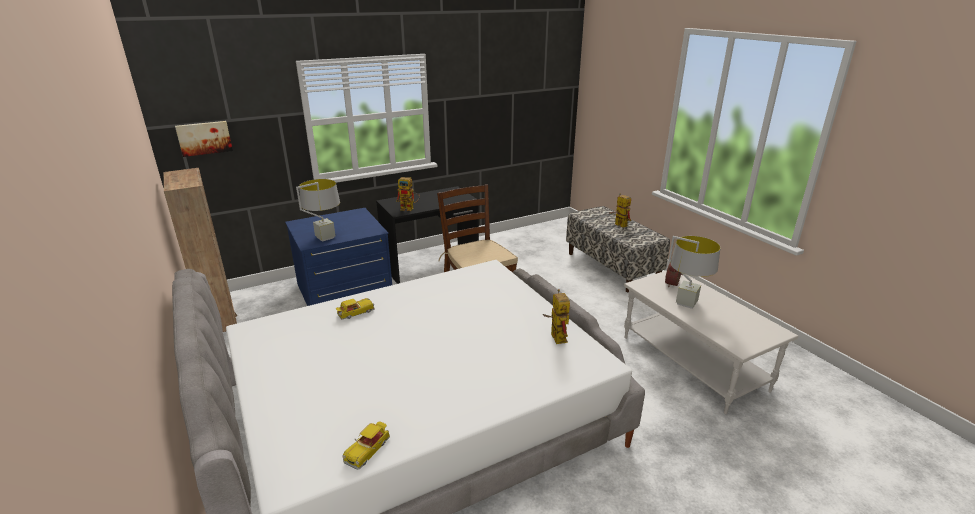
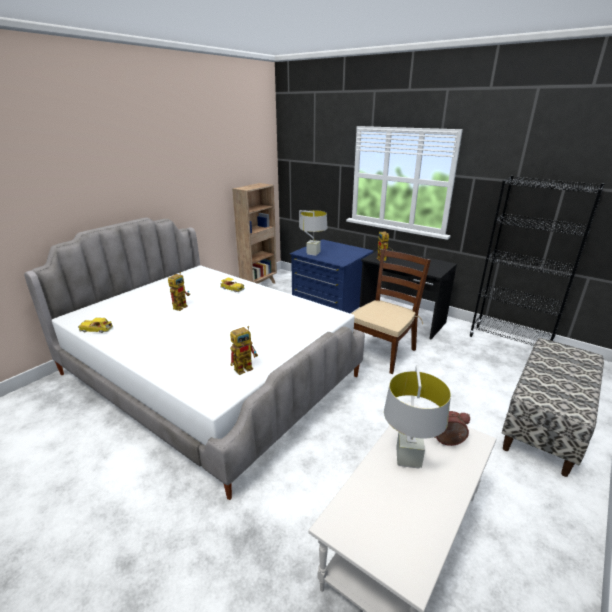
camera: 65 degrees right, 0 degrees up
(204, 138) = (299, 171): picture -> none
(513, 236) = (509, 342): none -> black bookcase
(618, 224) = (565, 375): toy robot -> toy robot (181, 306)

